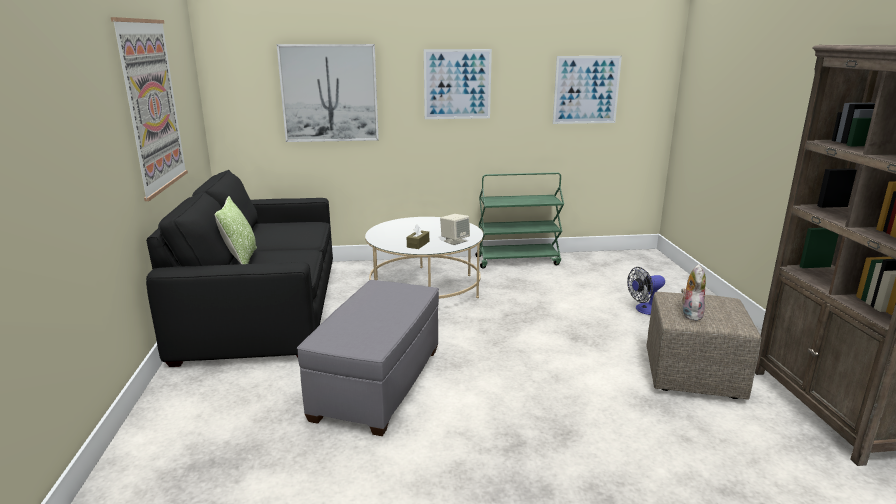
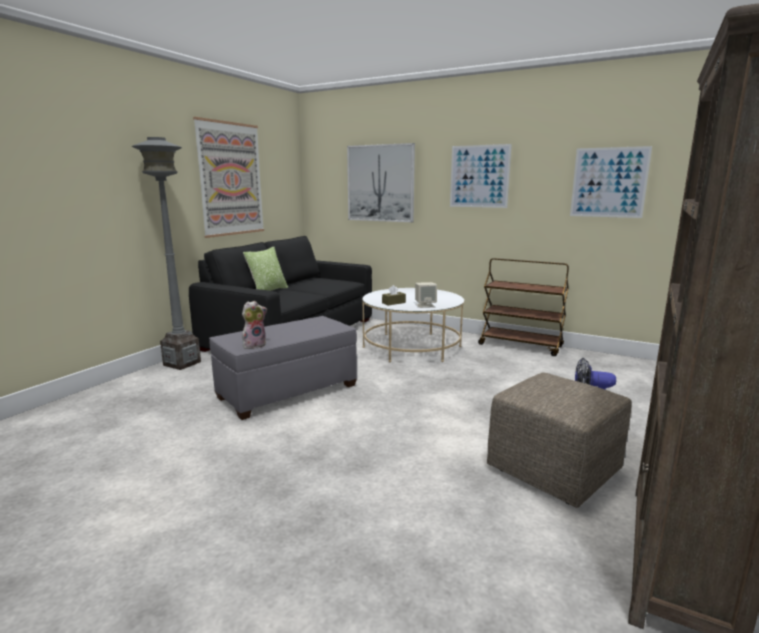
camera: 35 degrees right, 5 degrees down
(175, 393) = (182, 363): none -> grey floor lamp
(518, 260) = (521, 345): green cart -> brown cart
(690, 314) = (535, 392): plush toy -> plush toy (254, 345)

